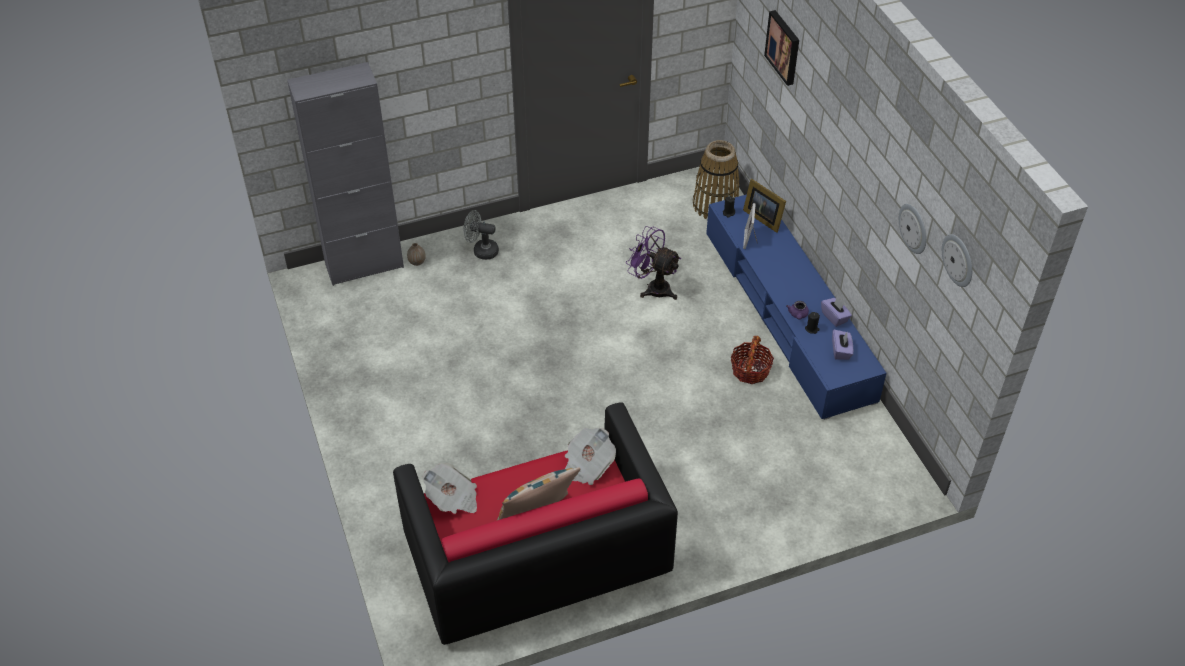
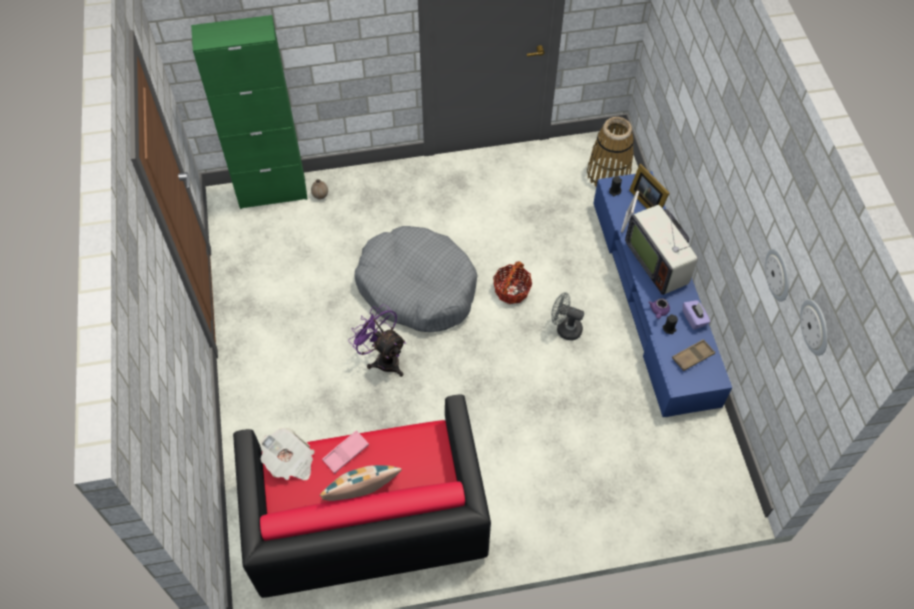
camera: 10 degrees right, 10 degrees up
(364, 265) = (272, 192): grey cabinet -> green cabinet
(481, 251) = (381, 192): grey fan -> grey fan (565, 328)
(509, 483) = (346, 453): none -> pink tray
(540, 335) = (417, 288): none -> grey dog bed
(587, 465) = (422, 446): newspaper -> none
(653, 287) = (531, 253): purple fan -> purple fan (383, 358)
(750, 370) = (605, 354): basket -> basket (511, 290)
(784, 47) = (688, 46): picture -> none
(787, 271) = (658, 262): none -> television
(841, 351) = (692, 357): purple tissue box -> brown tray

